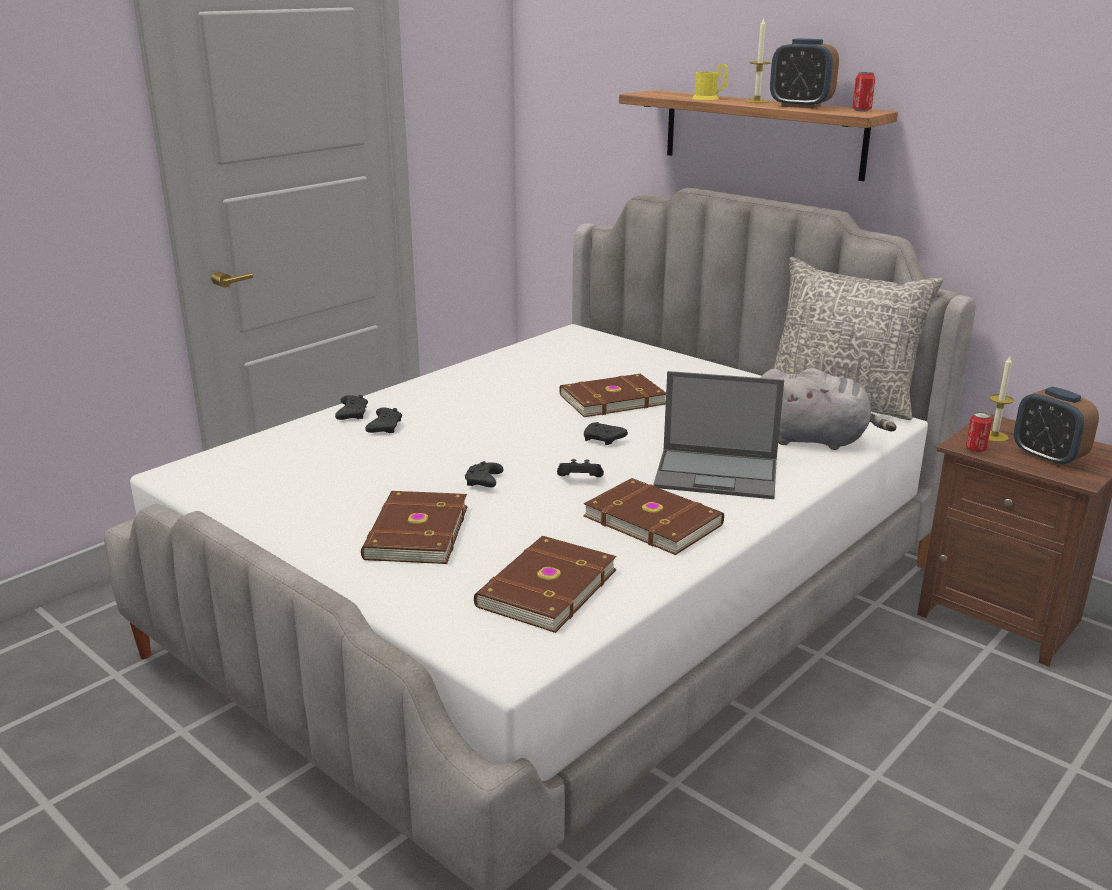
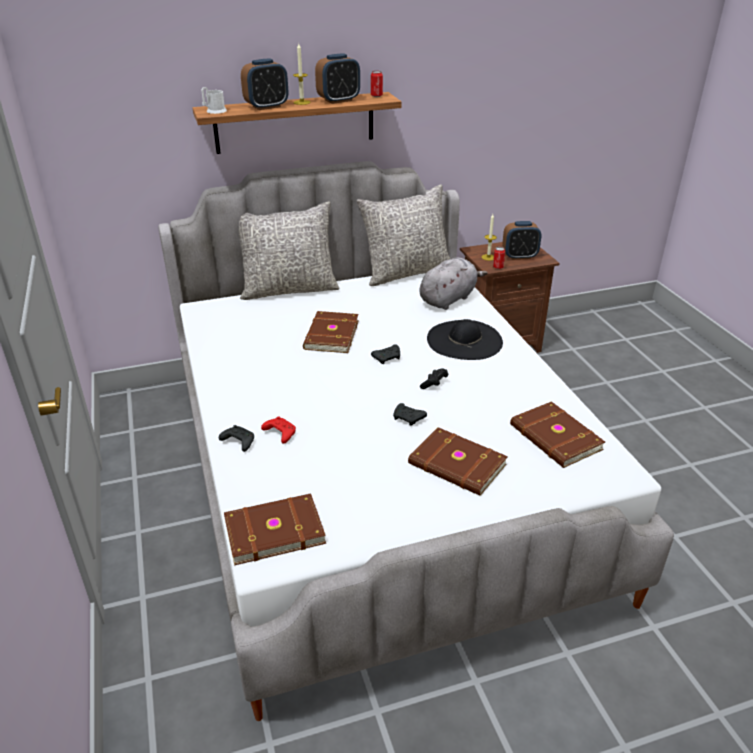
camera: 60 degrees left, 10 degrees up
(385, 427) = (279, 434): black game controller -> red game controller
(651, 93) = (214, 111): none -> white mug
(653, 519) = (502, 378): brown book -> brown book (273, 530)
(680, 355) = (289, 289): none -> grey pillow
(709, 98) = (266, 107): yellow mug -> alarm clock
(718, 474) = (464, 340): laptop -> black hat

